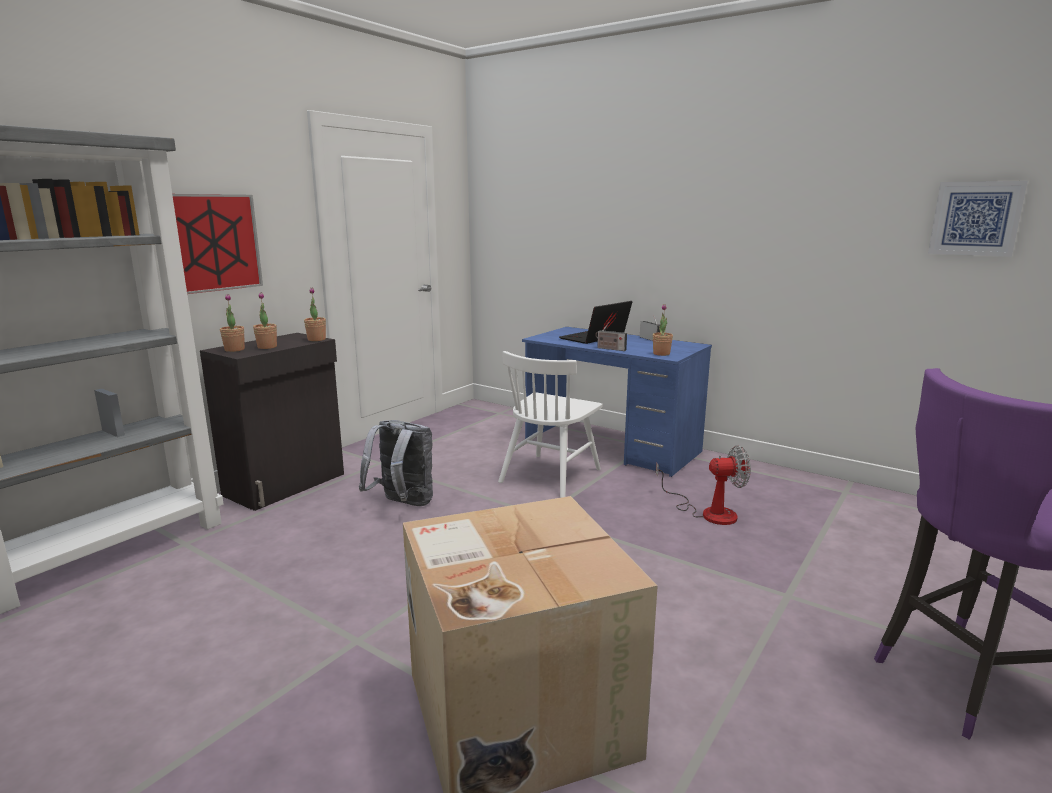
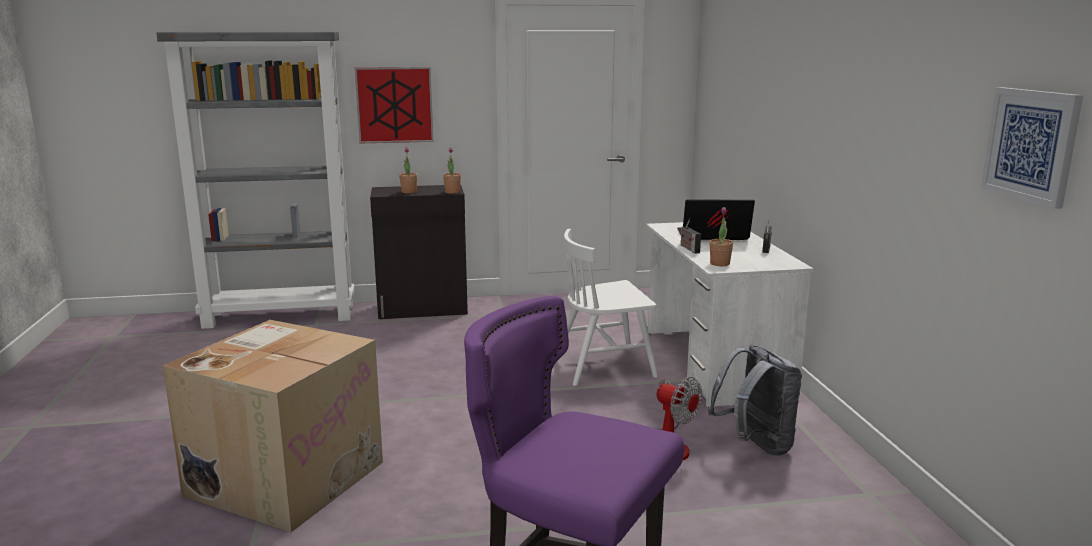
camera: 45 degrees right, 0 degrees up
(234, 349) = (388, 190): potted plant -> none
(402, 504) = (460, 347): grey backpack -> grey backpack (755, 446)
(611, 446) = (715, 364): blue desk -> white desk

